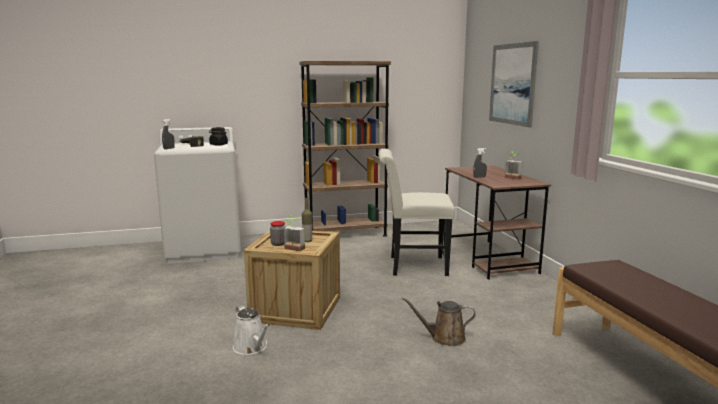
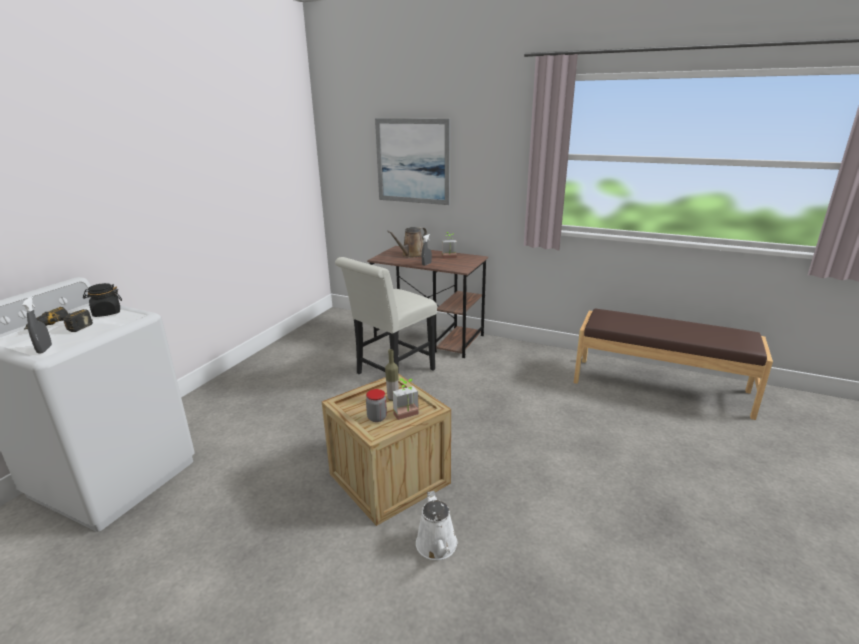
camera: 50 degrees left, 10 degrees up
(251, 347) = (437, 547): white watering can -> white watering can turned 75 degrees clockwise
(345, 234) = (260, 367): brown bookcase -> none
(444, 338) = (535, 427): brown watering can -> brown watering can (411, 255)

